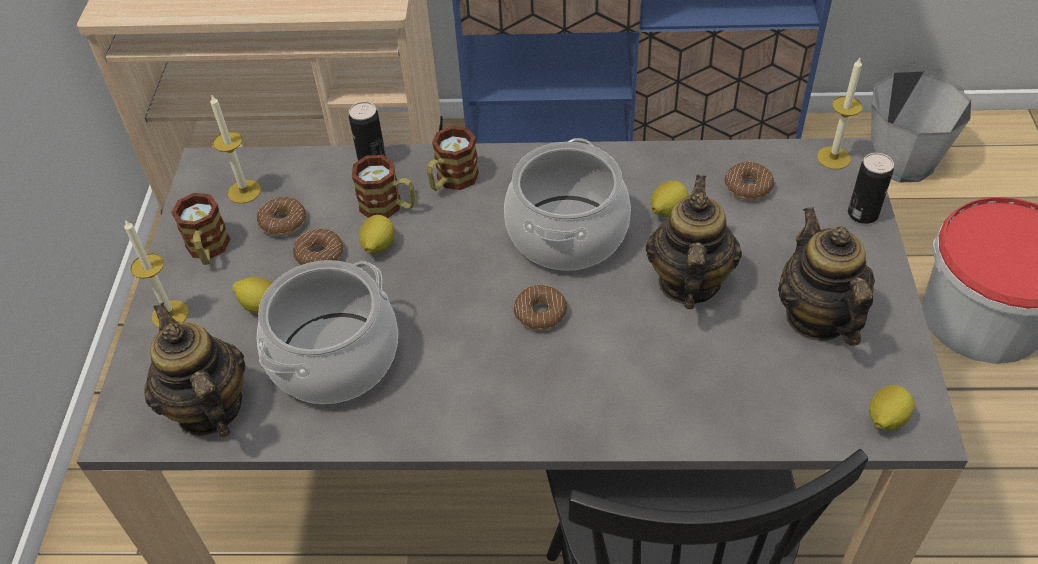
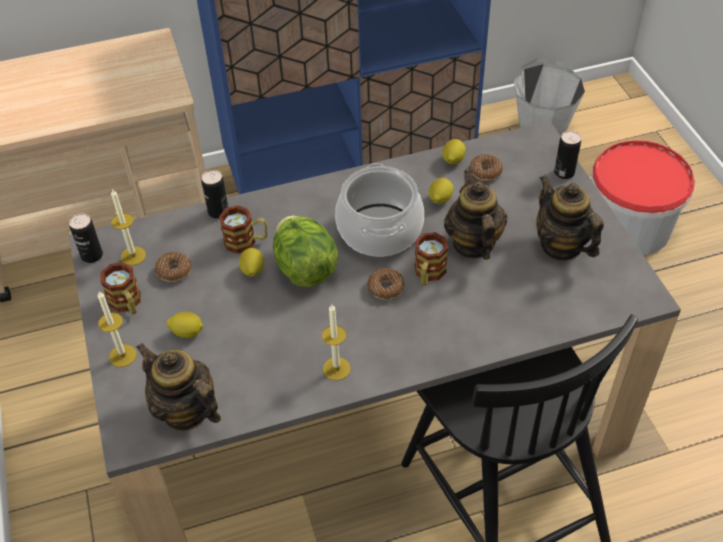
camera: 20 degrees left, 0 degrees up
(197, 179) = (92, 255): none -> can
(319, 255) = (213, 287): donut -> none
(335, 358) = (259, 353): cooking pot -> none
(446, 260) = (305, 268): none -> lettuce
(451, 181) = (283, 213): mug -> mug (428, 274)
(833, 158) = (532, 139): candle -> candle (336, 368)
(885, 419) = (625, 297): lemon -> lemon (452, 160)

